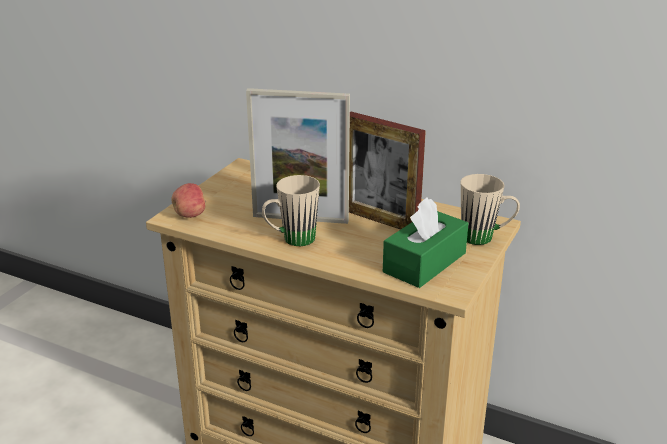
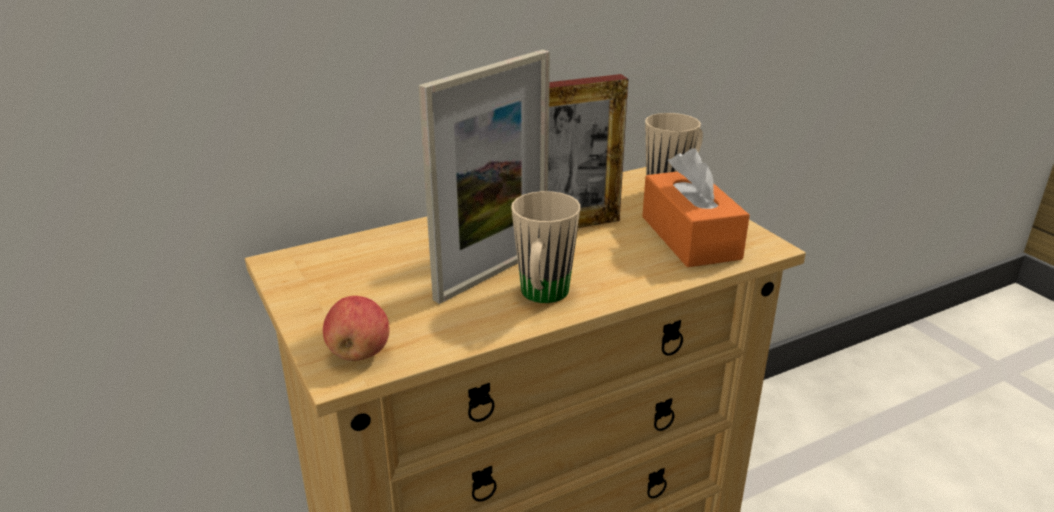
camera: 55 degrees left, 0 degrees up
(424, 262) = (690, 237): green tissue box -> orange tissue box

